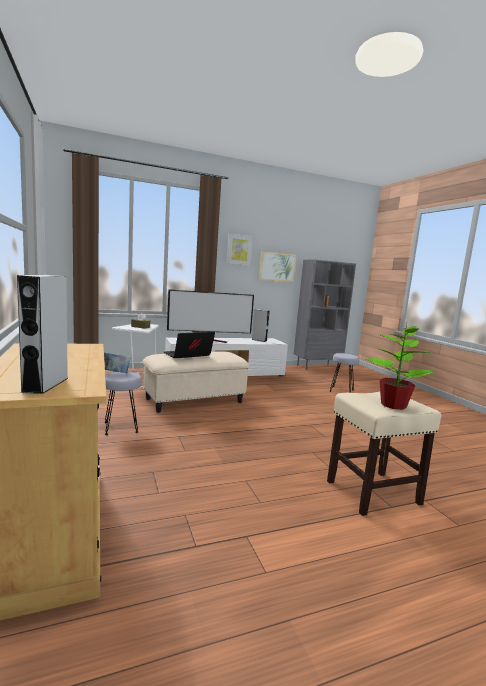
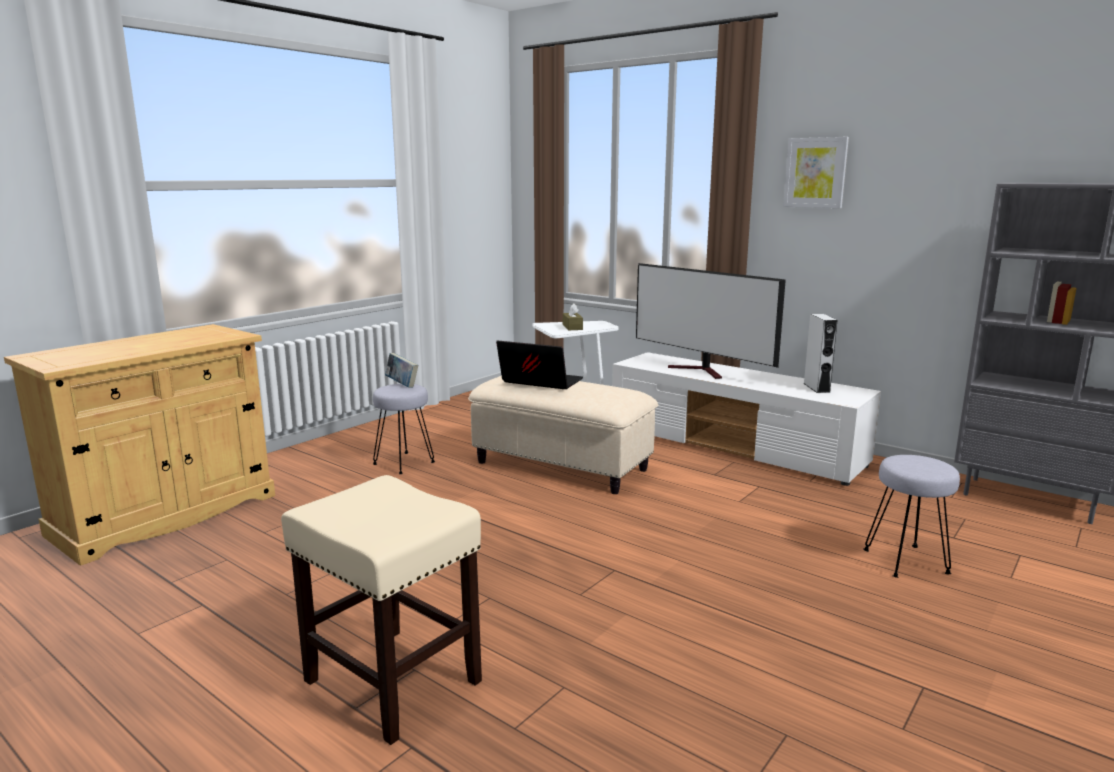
camera: 60 degrees right, 5 degrees up
(45, 384) = (65, 358): grey speaker -> none
(277, 267) = (921, 208): picture -> none
(393, 405) = (362, 516): potted plant -> none

